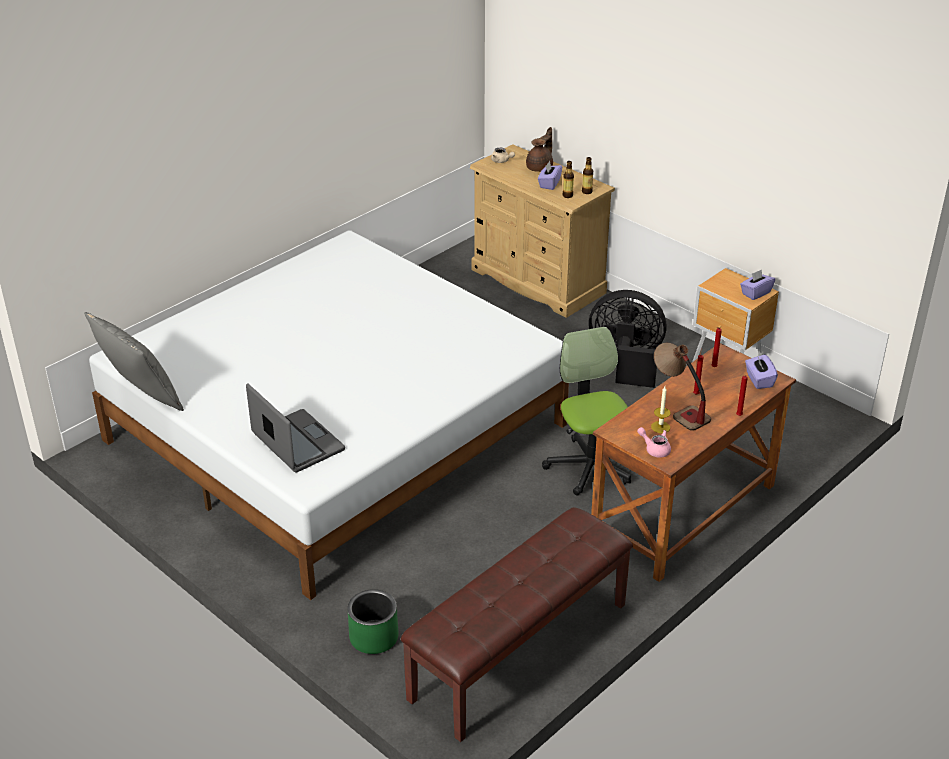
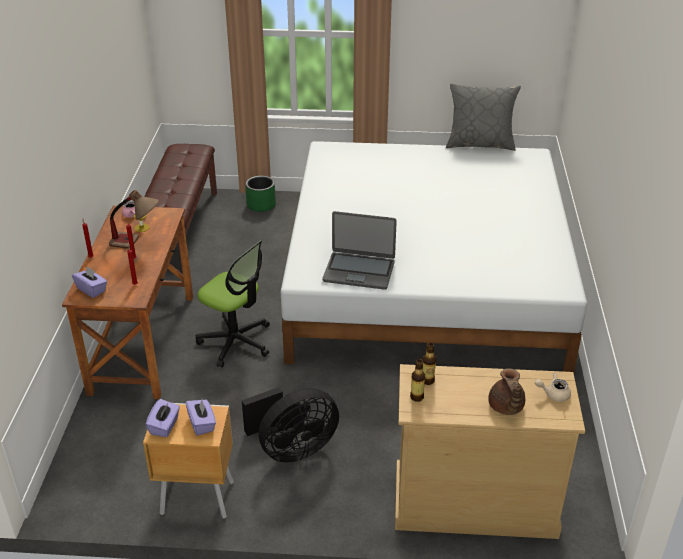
camera: 140 degrees right, 0 degrees up
(297, 443) = (361, 160): laptop -> laptop (359, 271)
(549, 184) = (465, 387): purple tissue box -> purple tissue box (202, 424)

